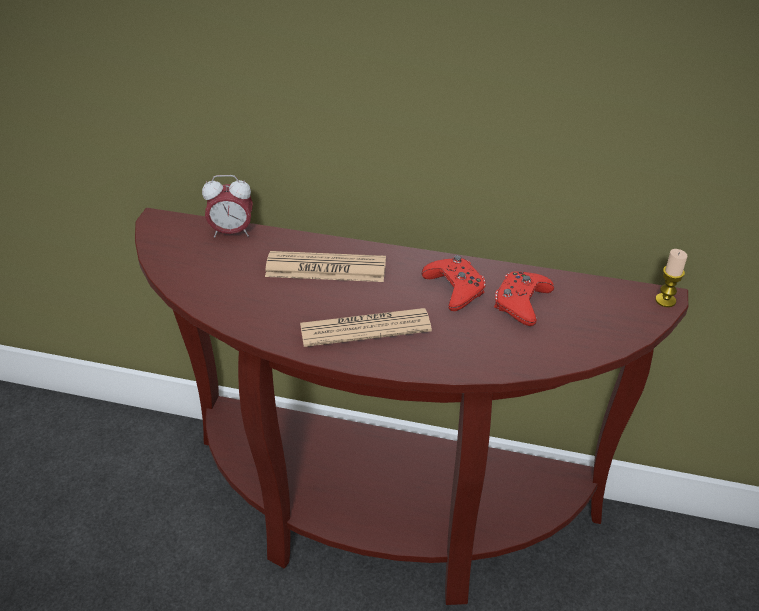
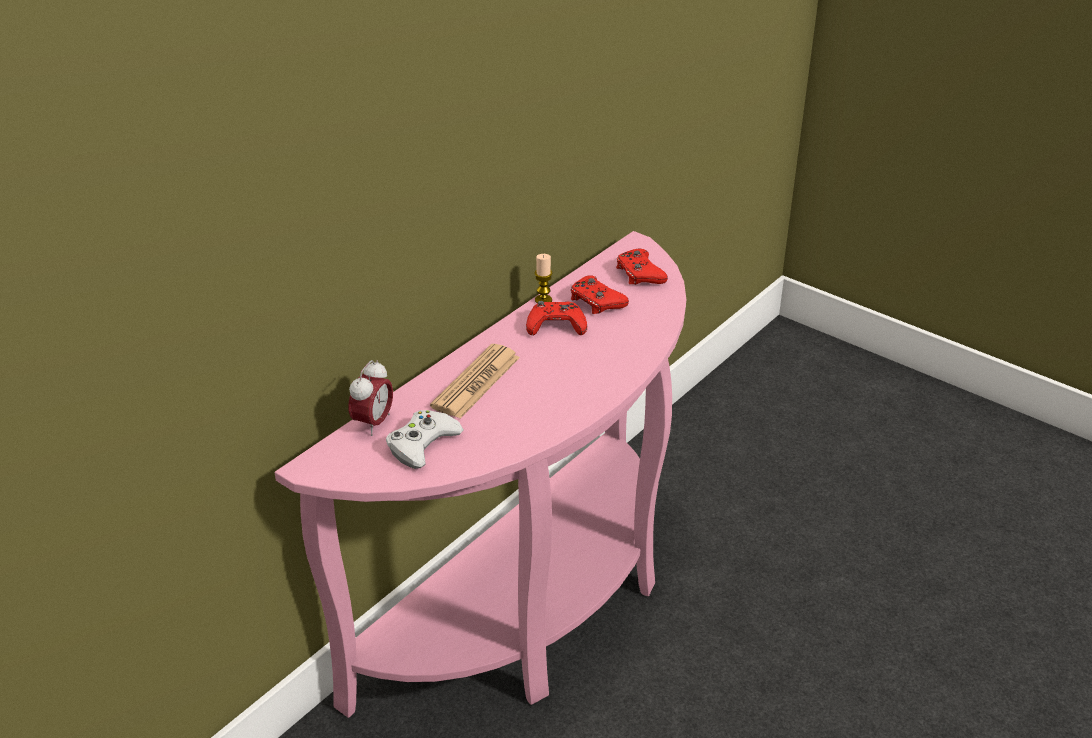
camera: 65 degrees left, 5 degrees down
(217, 268) = (422, 444): none -> white game controller
(365, 328) = (570, 382): newspaper -> none
(382, 517) = (535, 605): brown console table -> pink console table
(603, 318) = (639, 274): none -> red game controller
(665, 300) = (639, 243): candle -> candle (543, 300)

